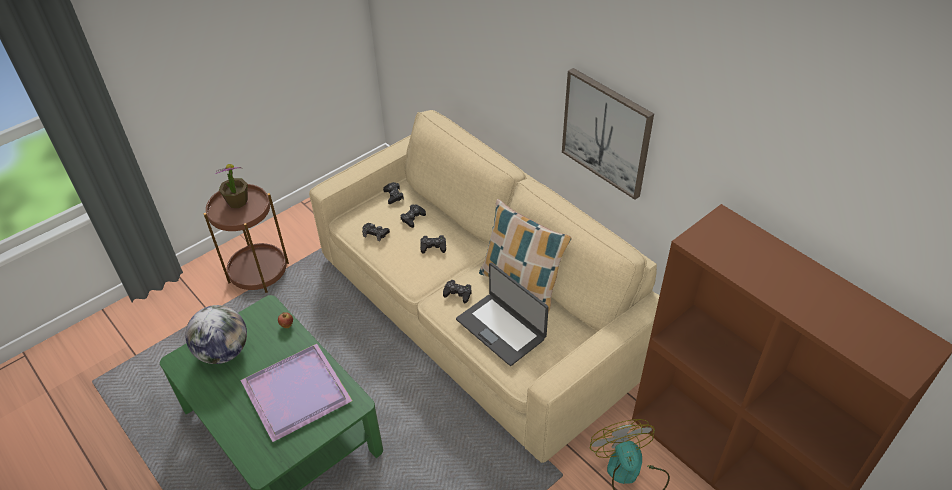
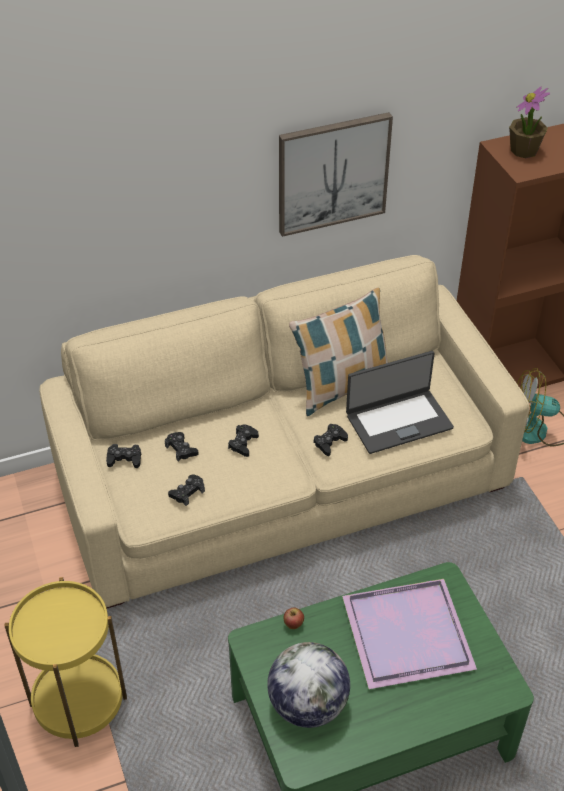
camera: 70 degrees left, 0 degrees up
(237, 201) = (45, 624): potted plant -> potted plant (524, 151)
(258, 272) = (78, 702): brown side table -> yellow side table

